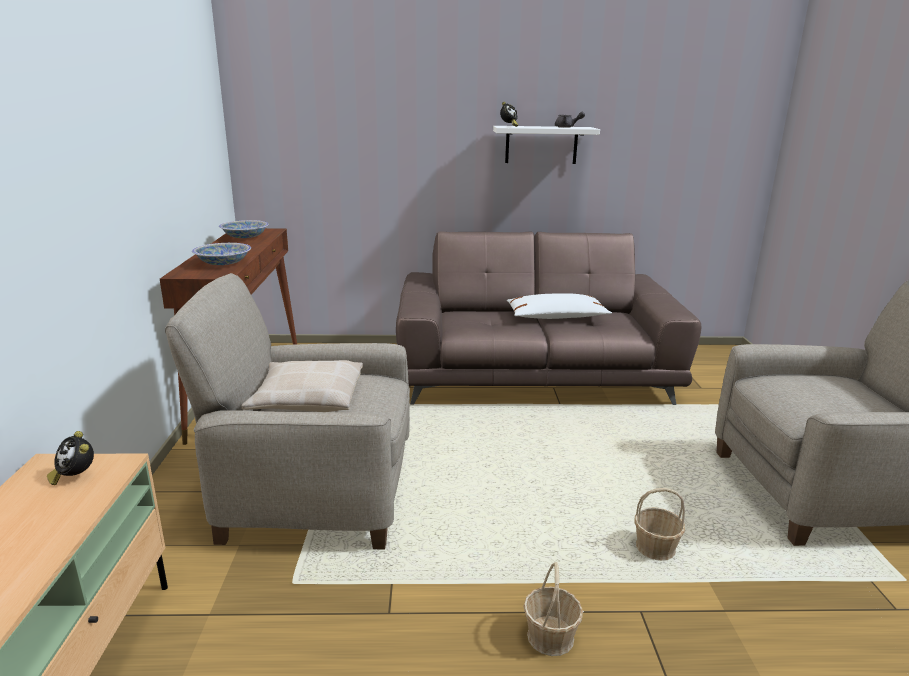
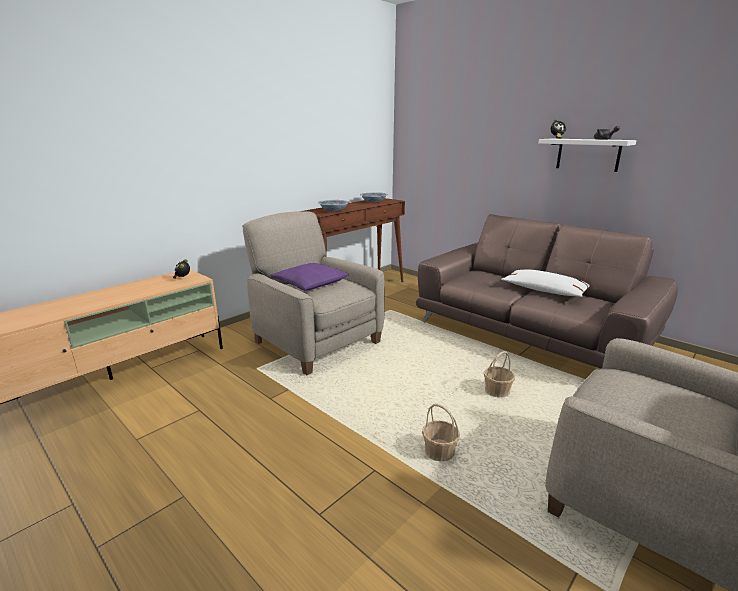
camera: 45 degrees right, 0 degrees up
(307, 398) = (309, 283): beige pillow -> purple pillow
(550, 636) = (313, 449): basket -> basket (497, 391)

